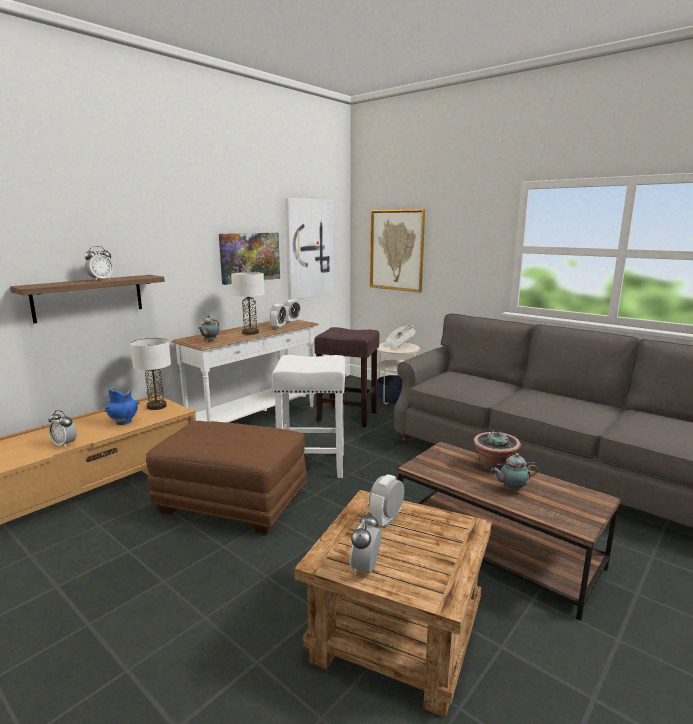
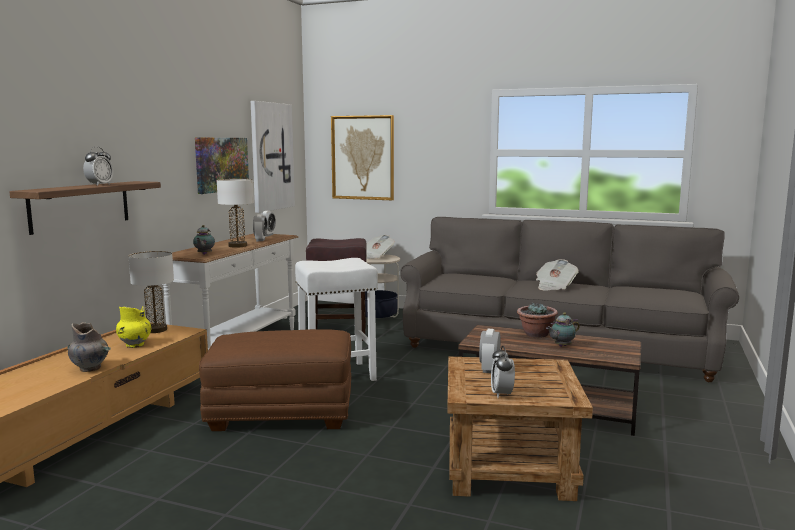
camera: 20 degrees left, 5 degrees down
(65, 444) = (90, 369): alarm clock -> grey vase
(124, 422) = (135, 345): blue vase -> yellow vase
(553, 403) = (554, 287): none -> newspaper

